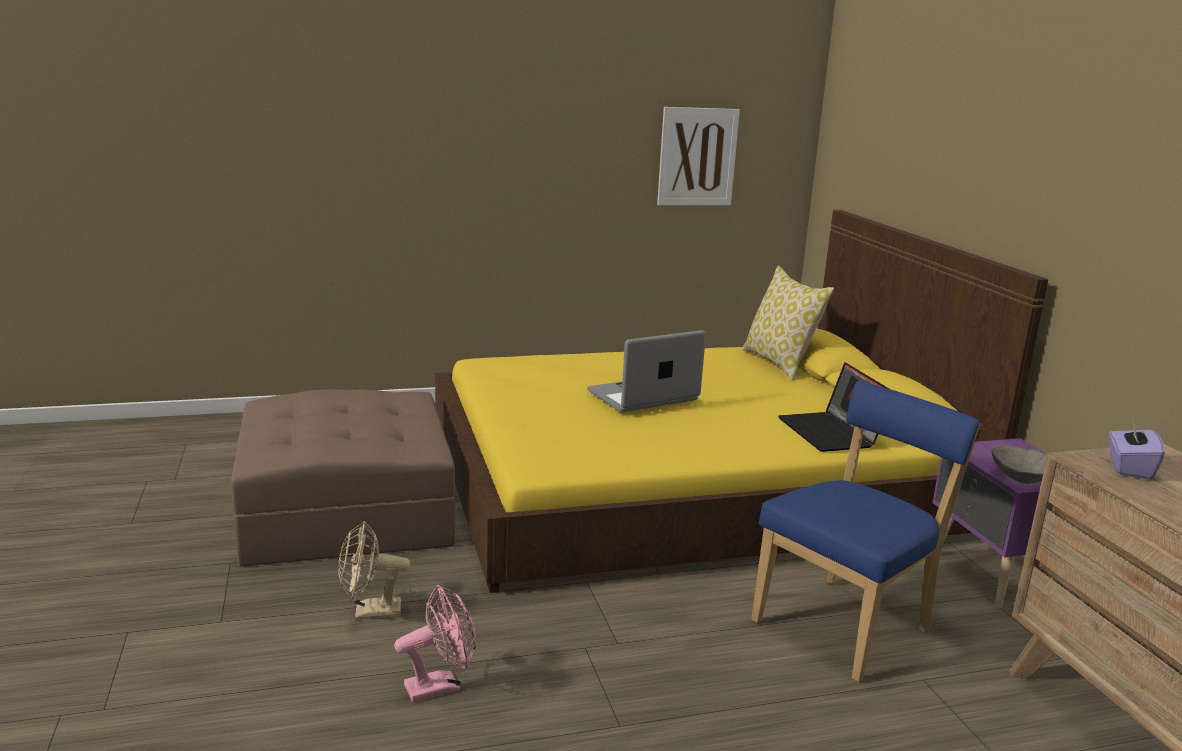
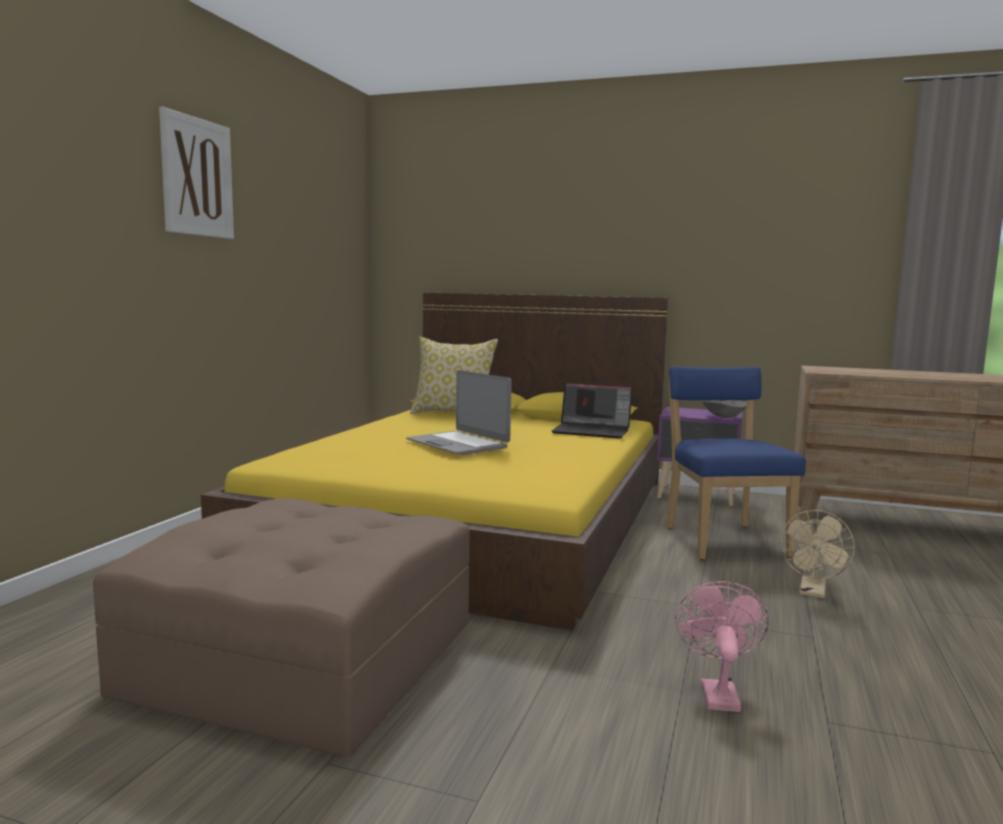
camera: 55 degrees left, 10 degrees down
(370, 612) = (552, 696): beige fan -> beige fan (813, 592)
(643, 396) = (458, 444): laptop -> laptop turned 45 degrees counterclockwise
(697, 157) = (311, 253): picture -> picture (197, 177)
(1129, 468) = (835, 371): purple tissue box -> none

